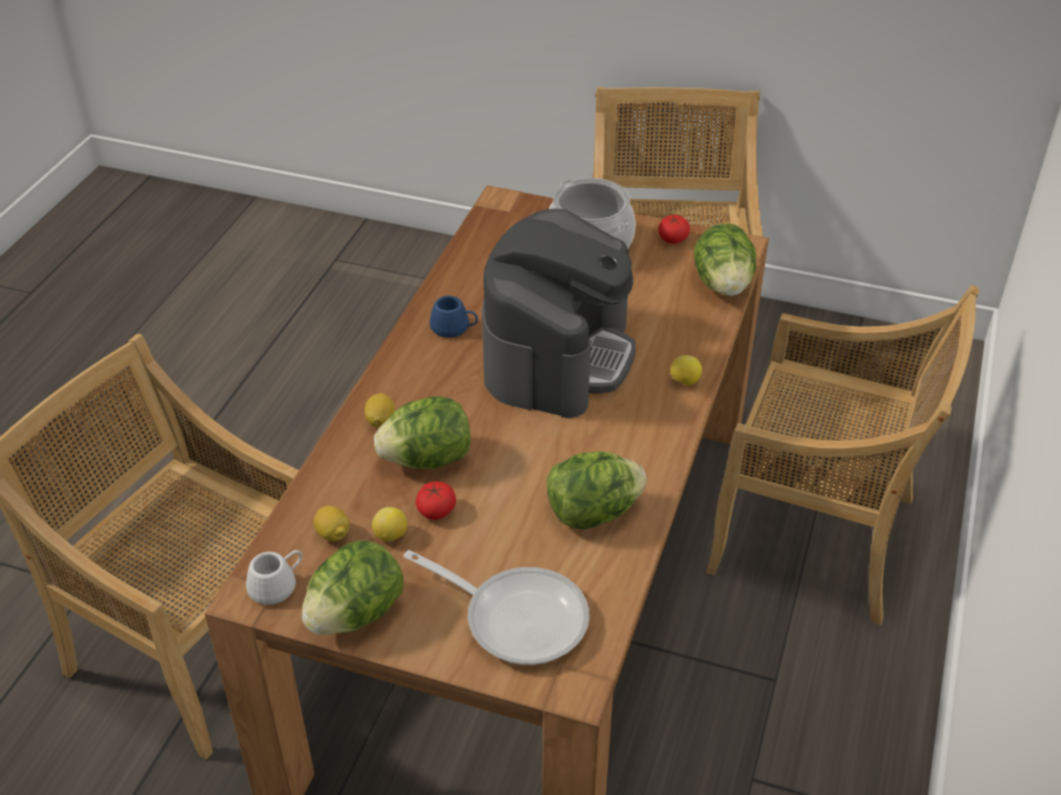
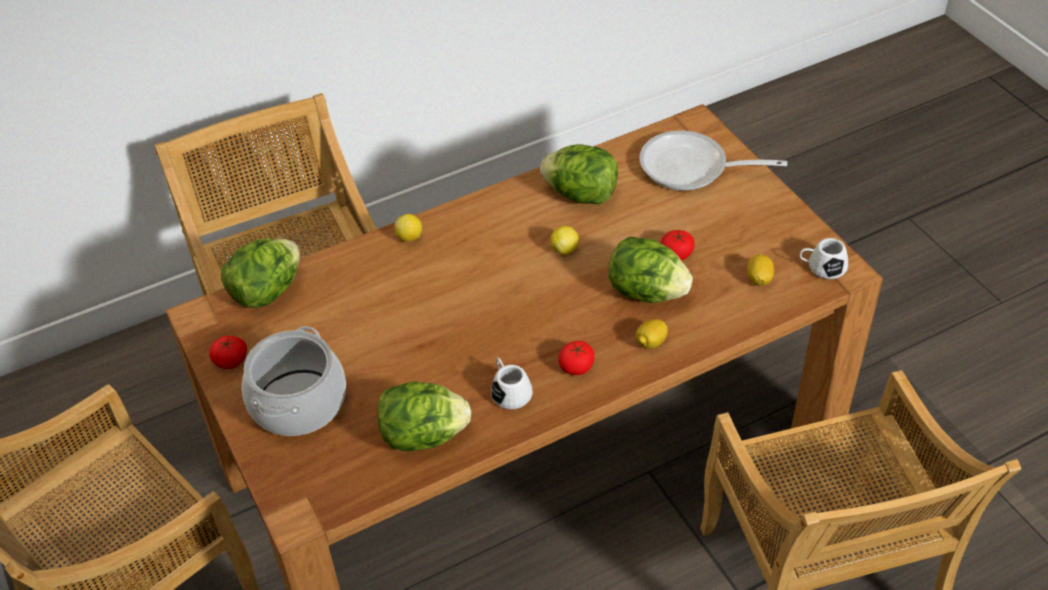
camera: 135 degrees left, 5 degrees up
(356, 614) = (785, 223): lettuce -> lettuce (423, 436)
(391, 536) = (721, 255): lemon -> lemon (564, 249)
(422, 371) = (576, 366): none -> tomato
(454, 328) = (509, 391): blue mug -> white mug
(517, 617) = (691, 168): frying pan -> frying pan turned 60 degrees counterclockwise
(558, 355) = (464, 313): coffee machine -> none

